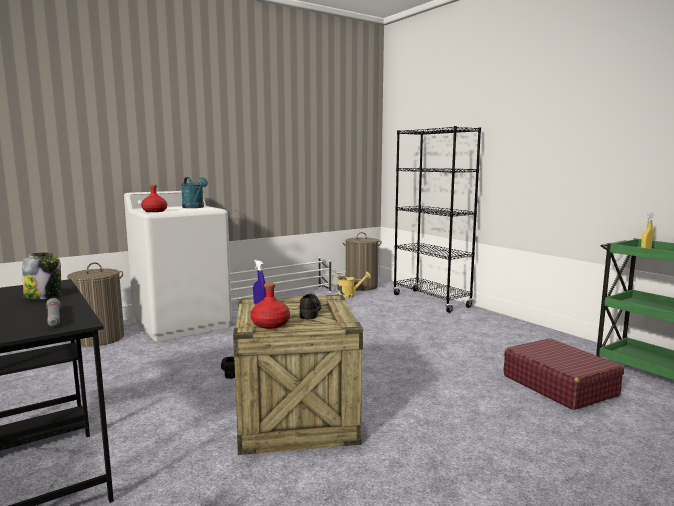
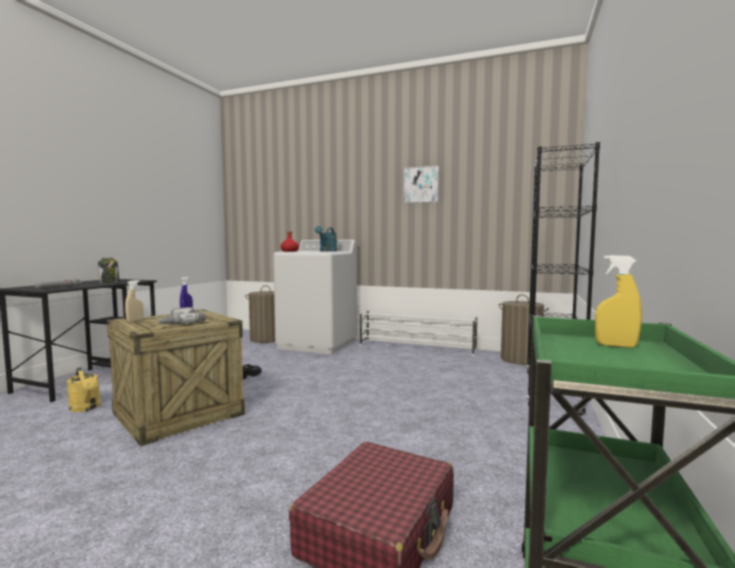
camera: 55 degrees right, 5 degrees down
(265, 129) = (421, 185): none -> picture
(270, 324) = (135, 320): red bottle -> beige spray bottle
(310, 311) = (179, 322): black shoe -> power drill
(349, 296) = (480, 362): yellow watering can -> yellow watering can (86, 408)

